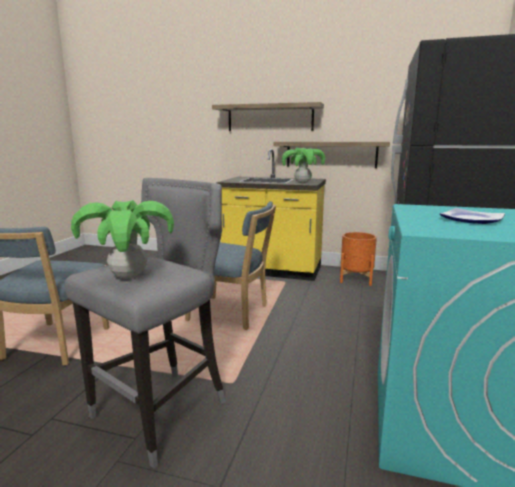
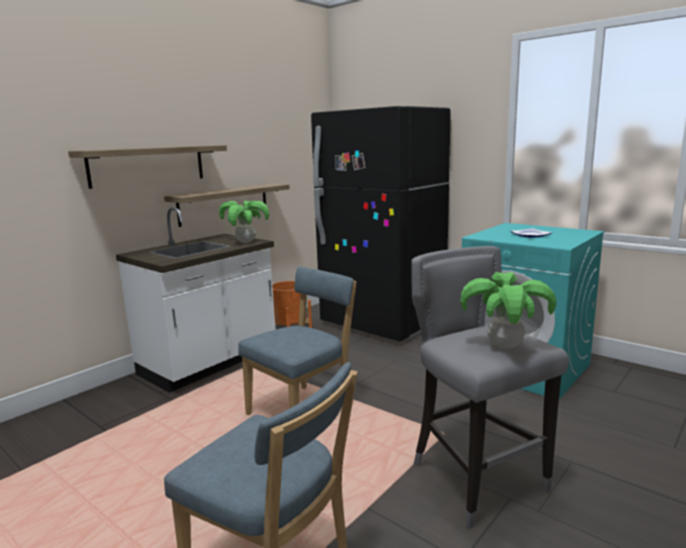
camera: 65 degrees left, 0 degrees up
(272, 270) = (210, 363): yellow counter -> white counter

